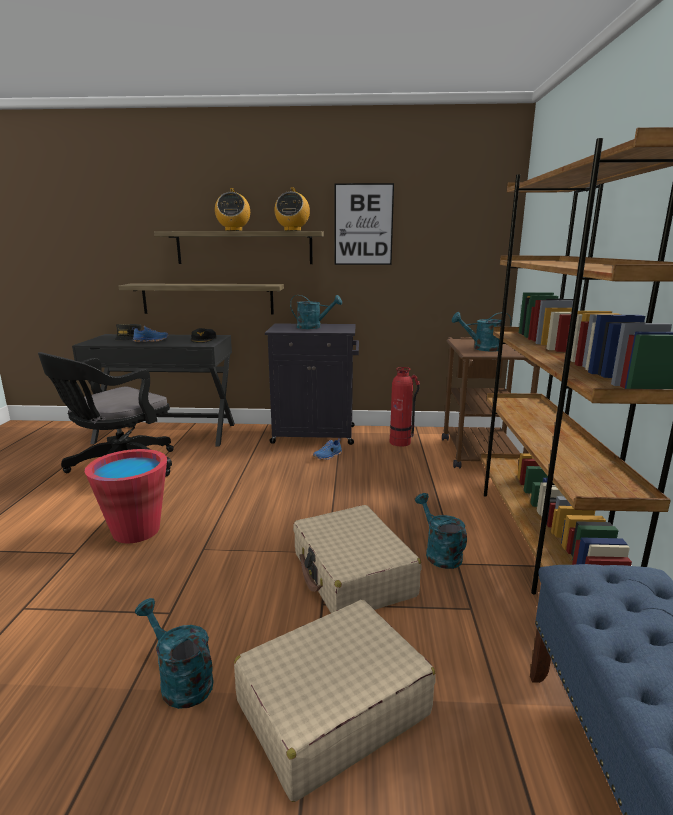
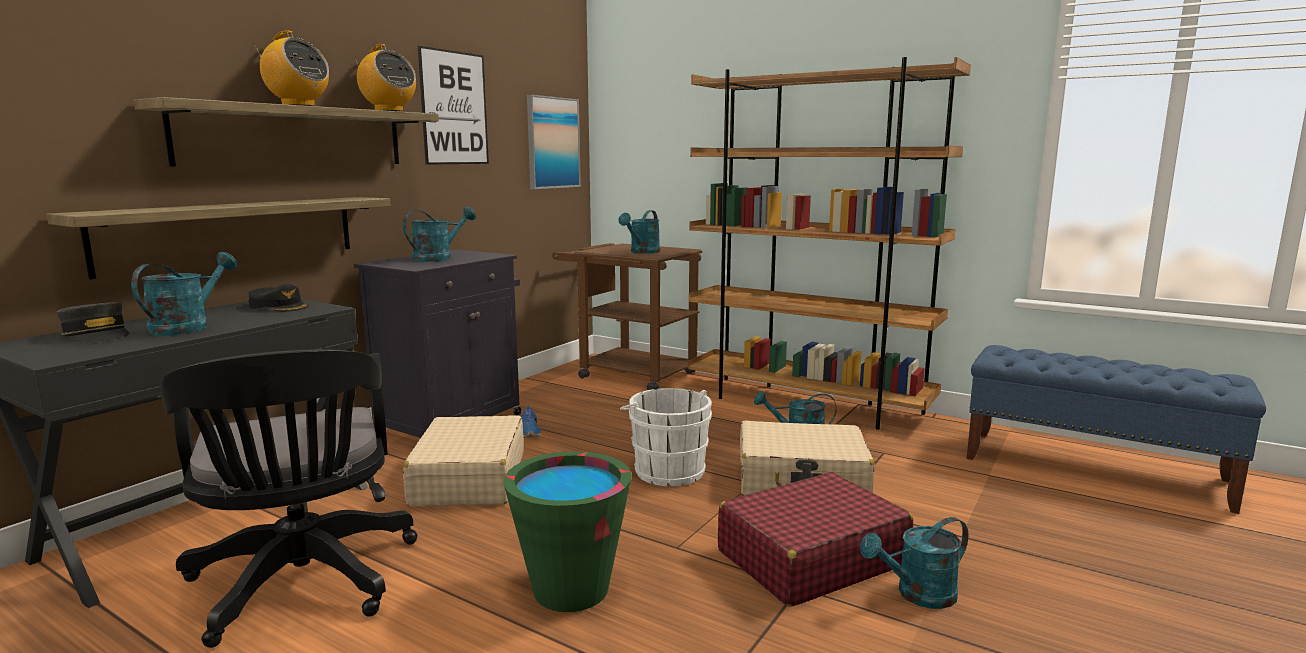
camera: 60 degrees left, 5 degrees down
(136, 531) = (571, 590): red bucket -> green bucket
(151, 341) = (188, 327): blue shoe -> turquoise watering can
(216, 608) = (810, 558): none -> red suitcase
(317, 513) = (667, 470): none -> white bucket
(331, 708) = (977, 531): beige suitcase -> beige suitcase (468, 479)
(400, 442) = (555, 394): fire extinguisher -> none
(468, 248) = (552, 143): none -> picture

